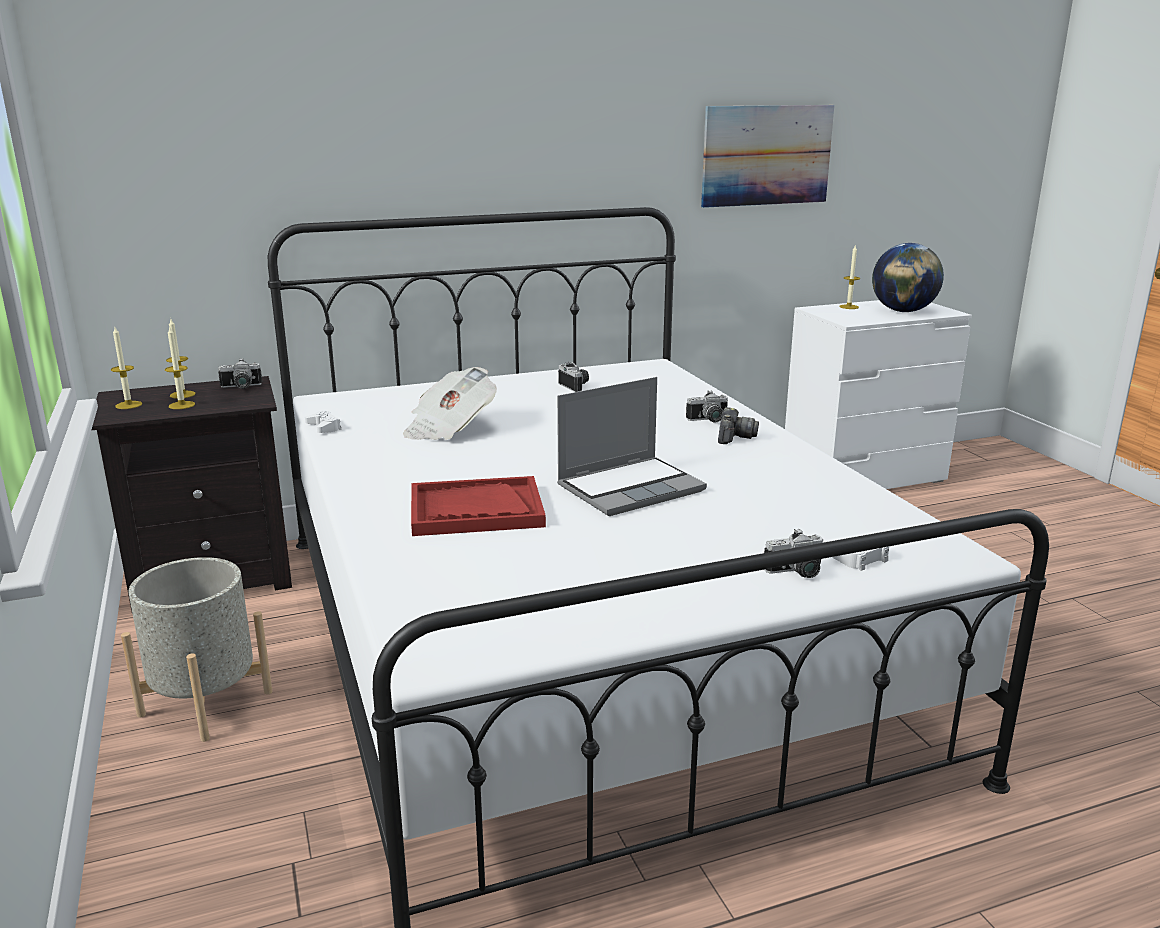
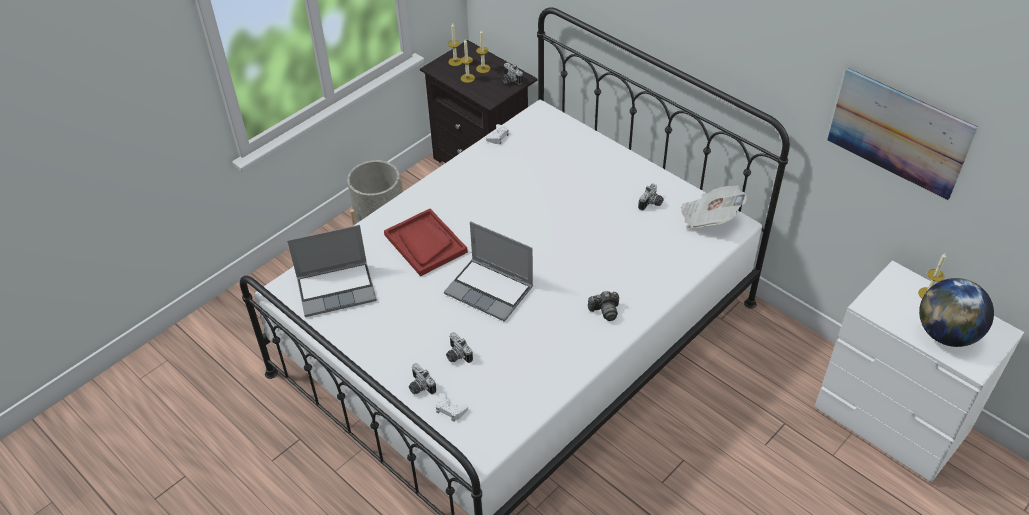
camera: 65 degrees right, 25 degrees up
(449, 429) = (530, 183): newspaper -> newspaper (709, 218)
(493, 600) = (337, 289): none -> laptop
(709, 420) = (629, 289): camera -> camera (456, 355)

